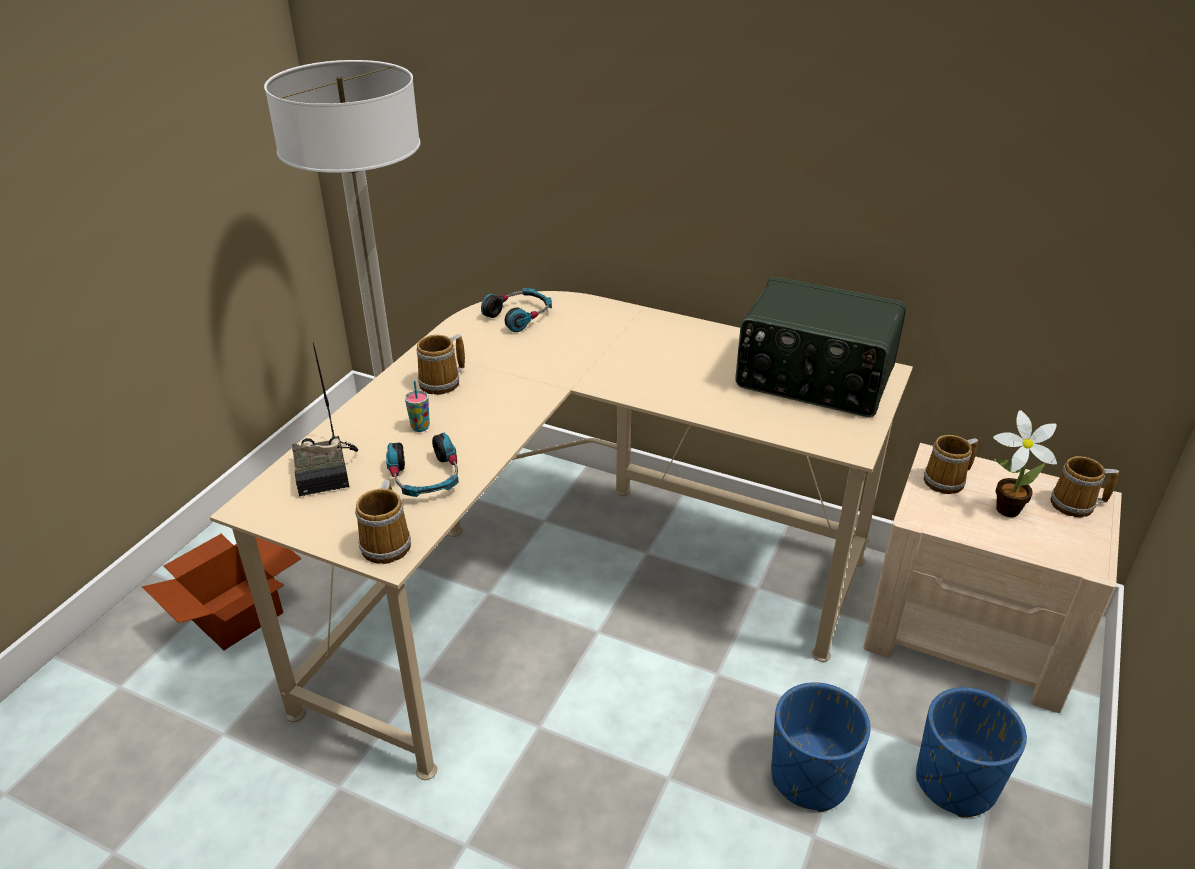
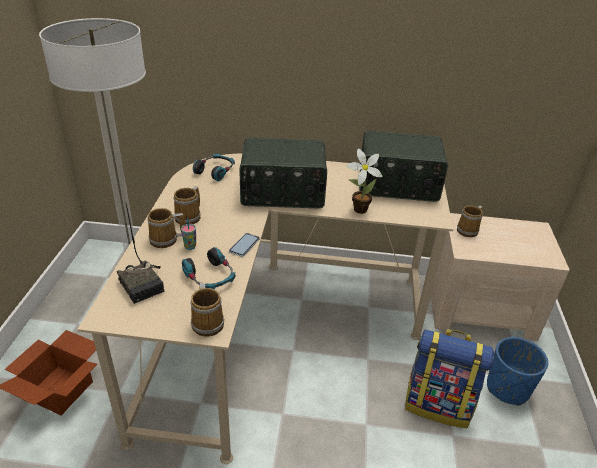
camera: 20 degrees left, 0 degrees up
(502, 439) = (244, 245): none -> phone
(607, 365) = (283, 193): none -> radio
(810, 777) = (438, 404): blue planter -> backpack
(1003, 508) = (501, 240): potted plant -> potted plant (357, 209)
(1075, 505) = (532, 232): mug -> mug (165, 240)

